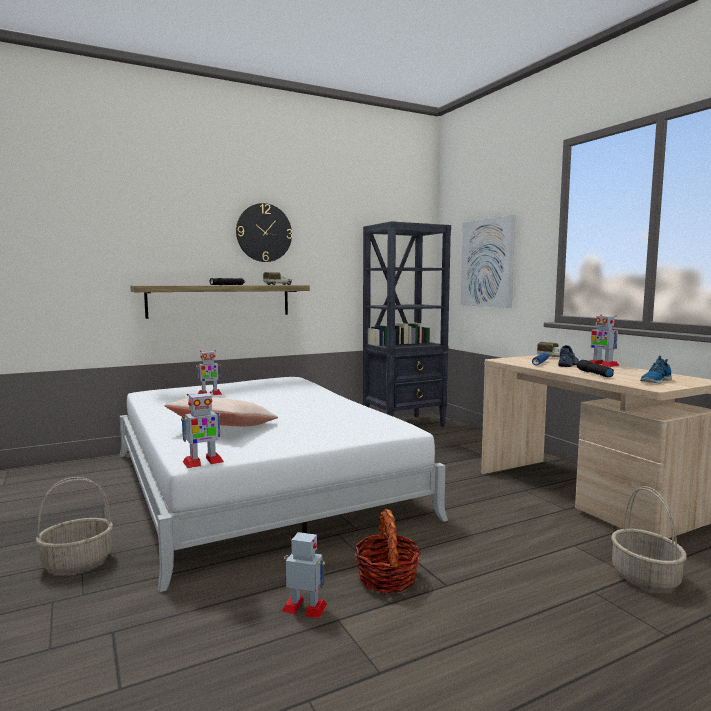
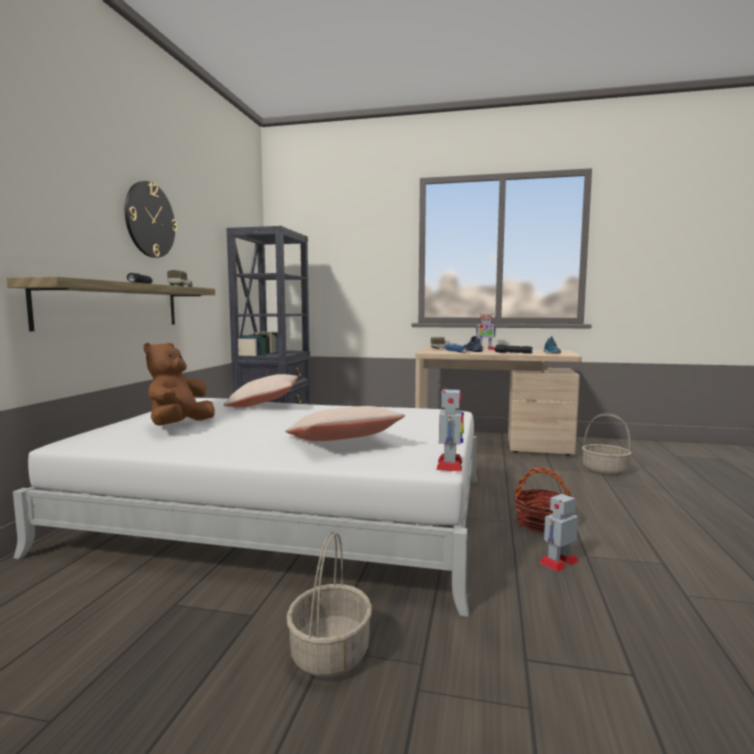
camera: 50 degrees left, 0 degrees up
(209, 394) = (179, 426): toy robot -> brown plush toy
(305, 389) = (263, 403): none -> beige pillow
(487, 263) = (338, 274): picture -> none

